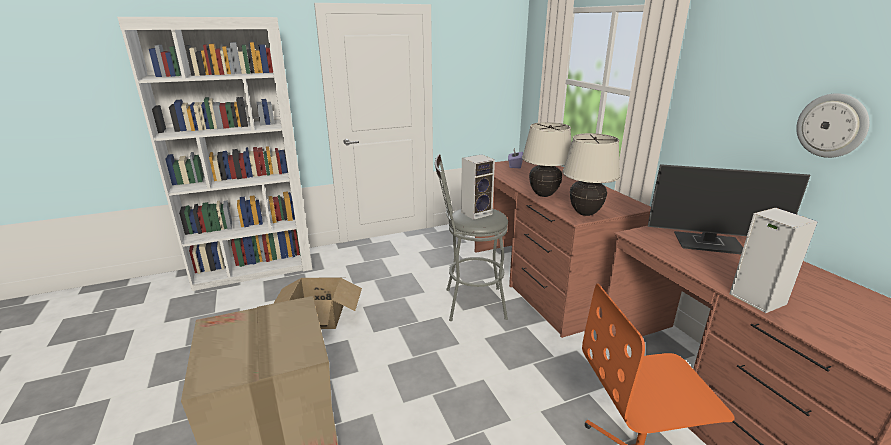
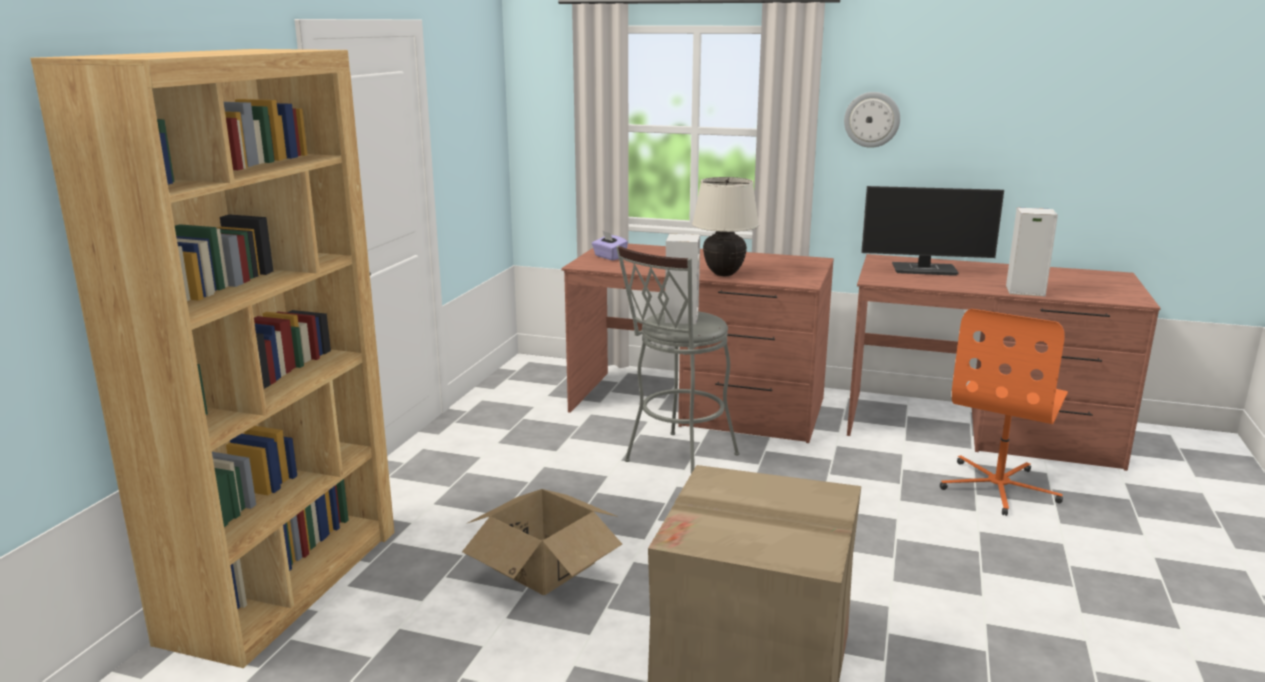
camera: 50 degrees left, 5 degrees down
(254, 268) = (285, 583): white bookcase -> brown bookcase
(585, 213) = (799, 277): beige table lamp -> none
(709, 244) = (925, 270): monitor -> monitor turned 45 degrees clockwise
(832, 125) = (984, 136): wall clock -> wall clock (872, 119)

